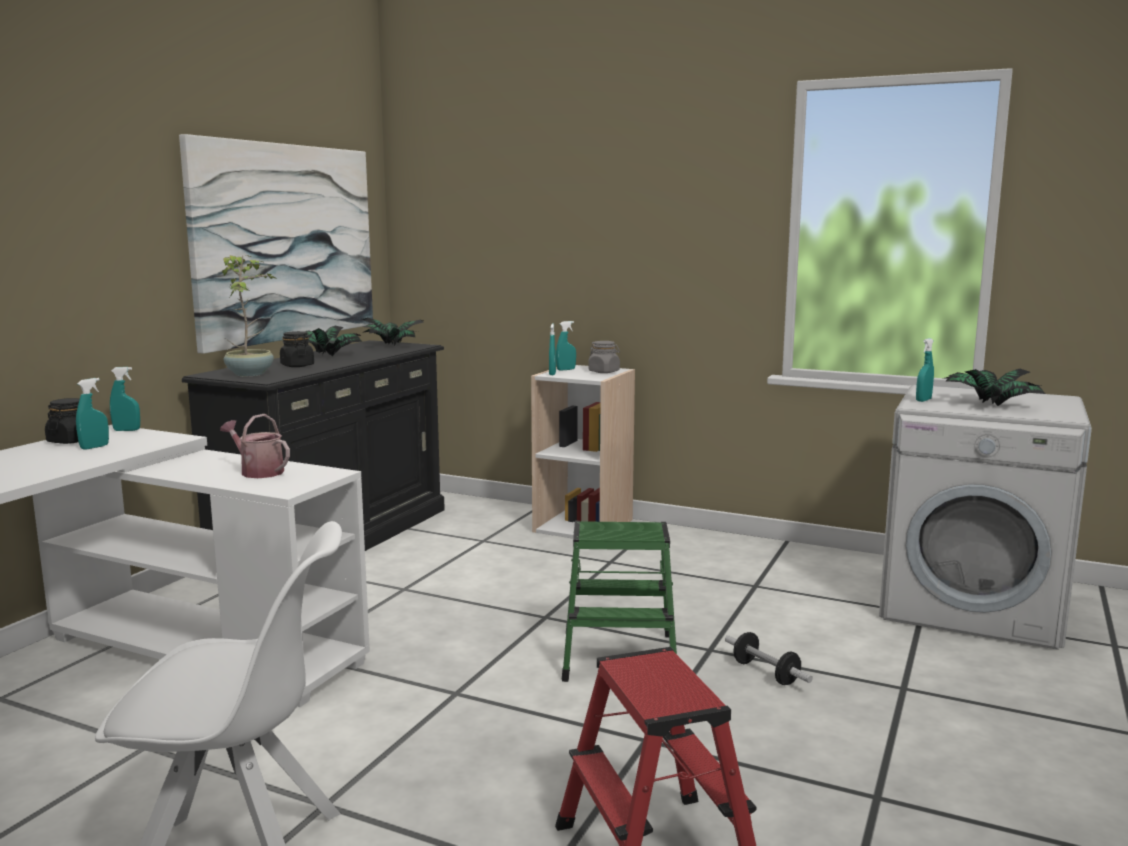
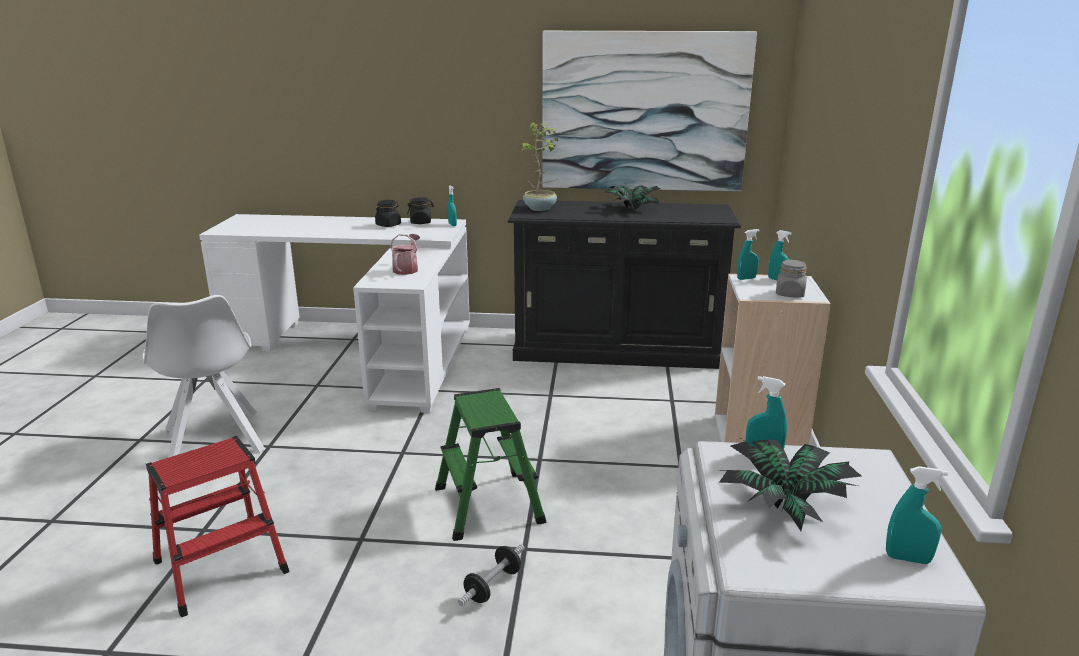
camera: 70 degrees right, 10 degrees up
(94, 447) = (410, 229): turquoise spray bottle -> turquoise spray bottle (908, 558)
(297, 365) = (583, 211): black jar -> black jar (388, 225)
(393, 345) = (711, 213): potted plant -> none

